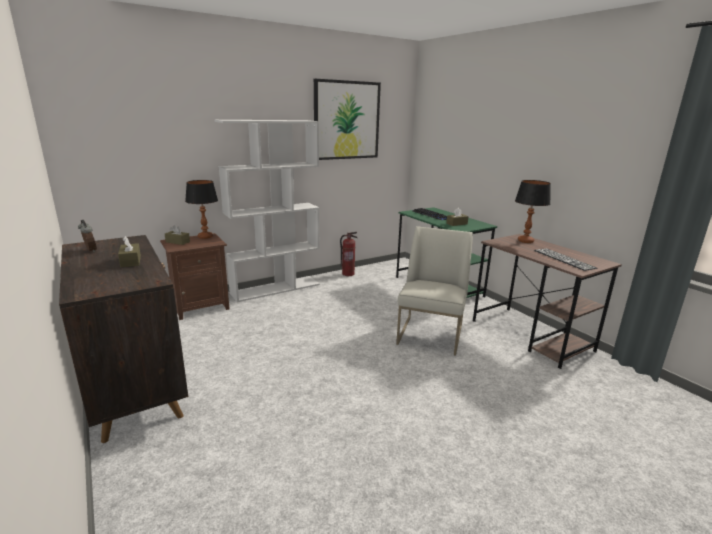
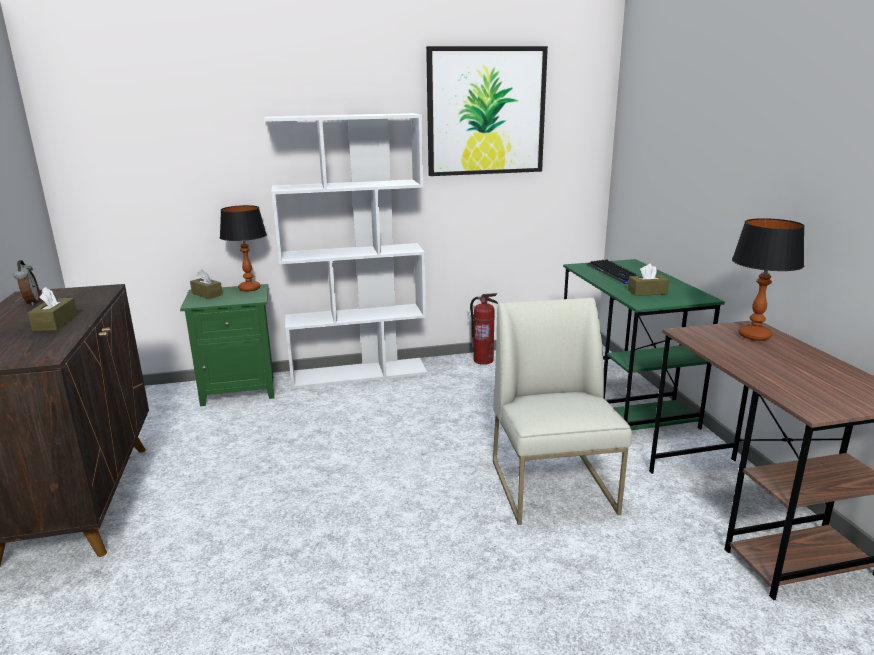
camera: 20 degrees right, 0 degrees up
(200, 307) = (239, 389): brown nightstand -> green nightstand
(431, 335) = (554, 487): white chair -> white chair turned 45 degrees counterclockwise
(564, 259) = (803, 381): keyboard -> none

